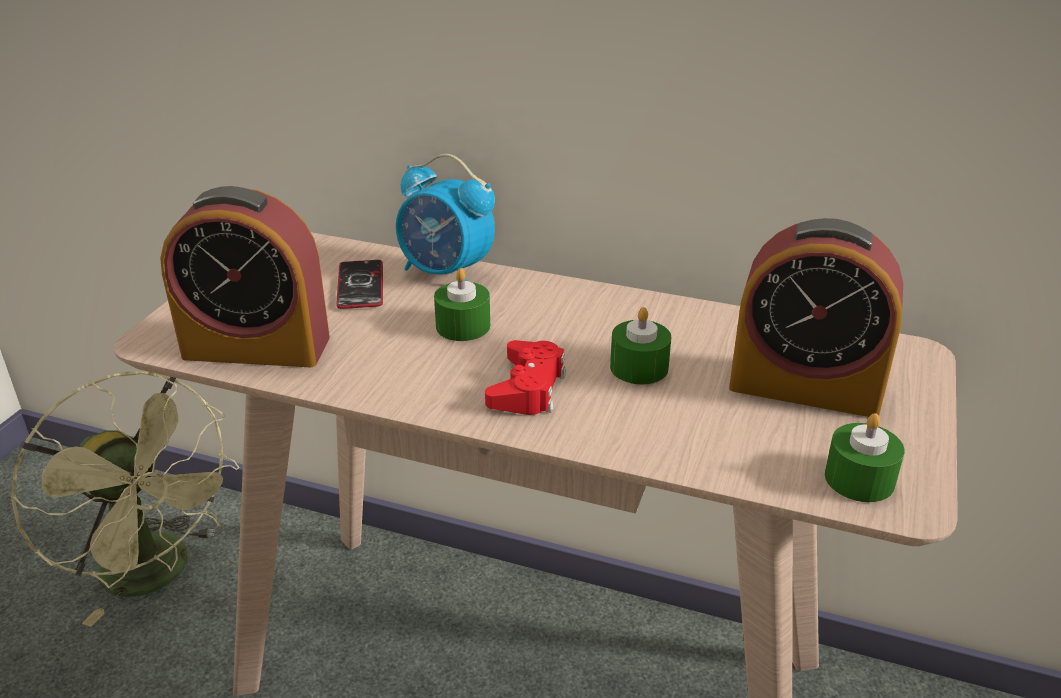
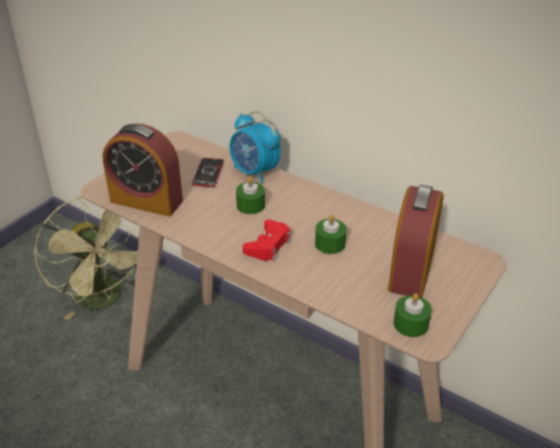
camera: 15 degrees right, 5 degrees up
(805, 386) = (411, 269): alarm clock -> alarm clock turned 75 degrees clockwise

